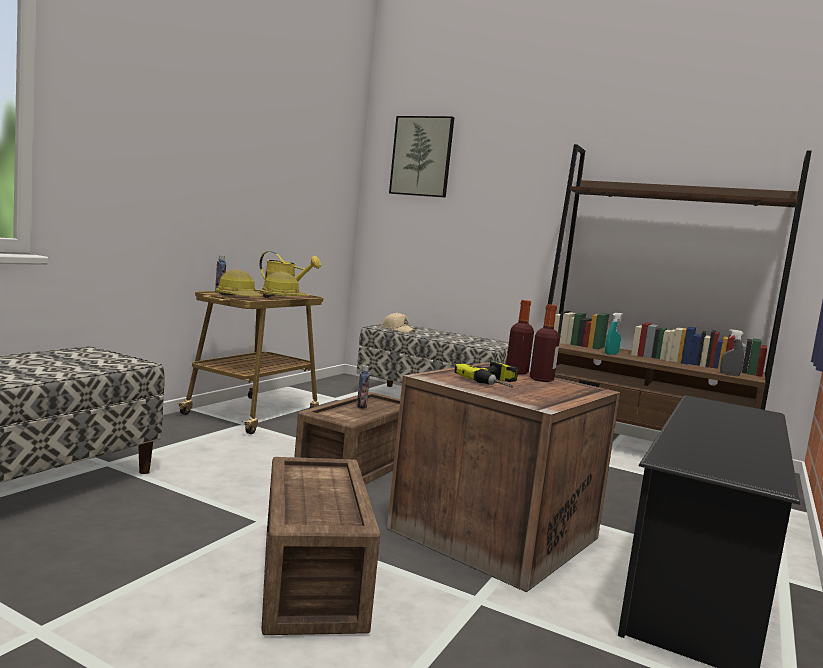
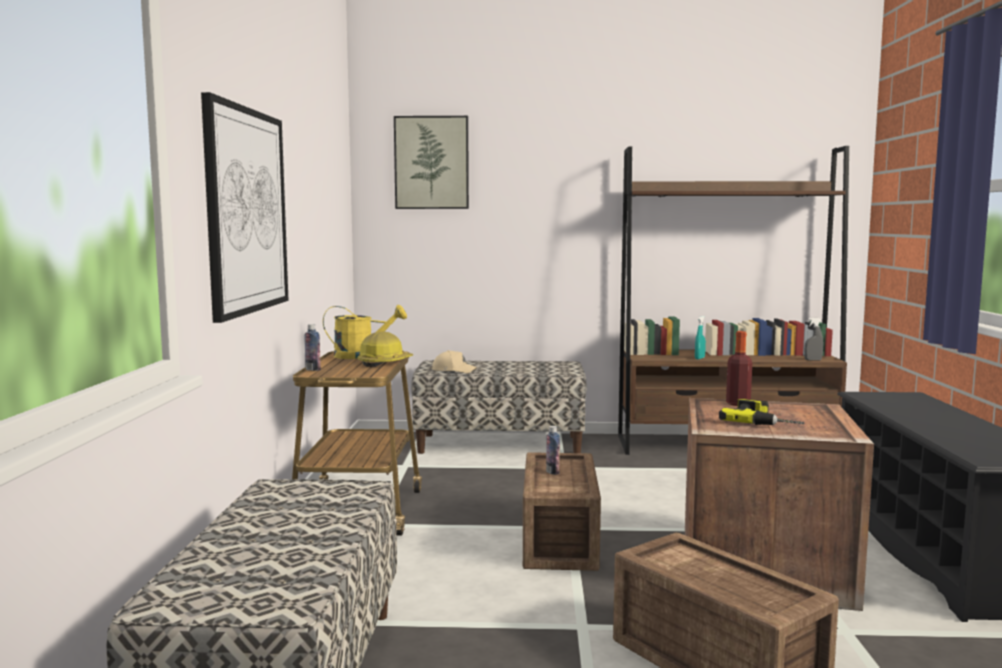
camera: 25 degrees left, 0 degrees up
(163, 156) = (246, 211): none -> picture
(238, 298) = (354, 374): hard hat -> none
(541, 379) = (771, 407): bottle -> none

